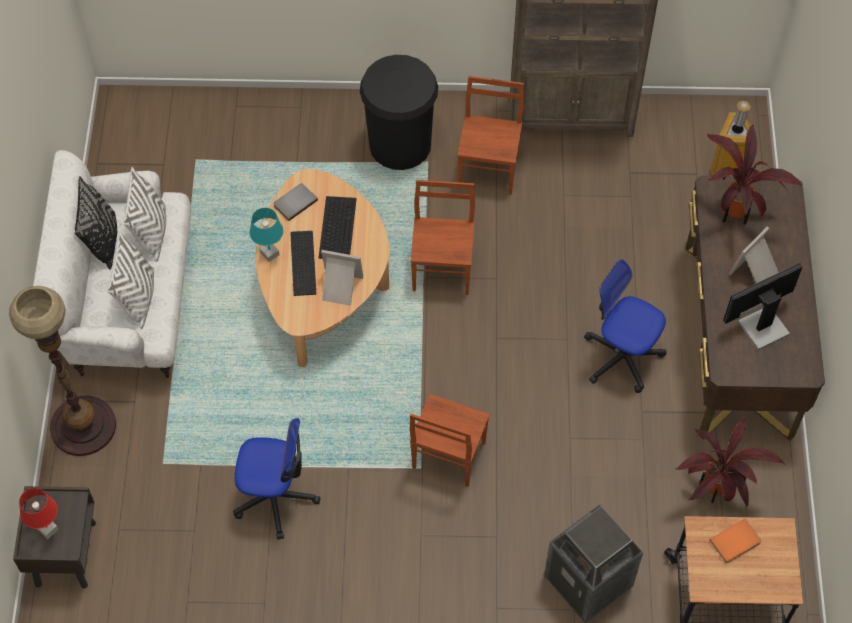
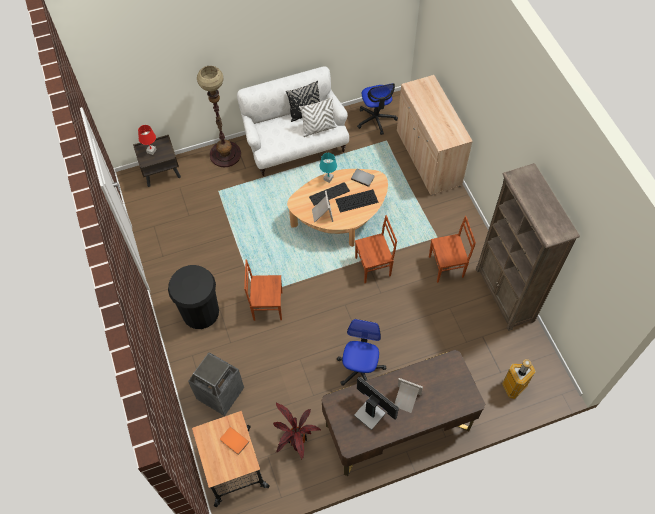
camera: 70 degrees right, 0 degrees up
(138, 298) = (280, 138): white pillow -> none
(266, 115) = (428, 158): none -> beige cabinet
(275, 497) = (217, 241): office chair -> office chair (376, 119)
(400, 145) = (441, 221): black trash can -> black trash can (200, 312)
(736, 211) = (443, 377): potted plant -> none

